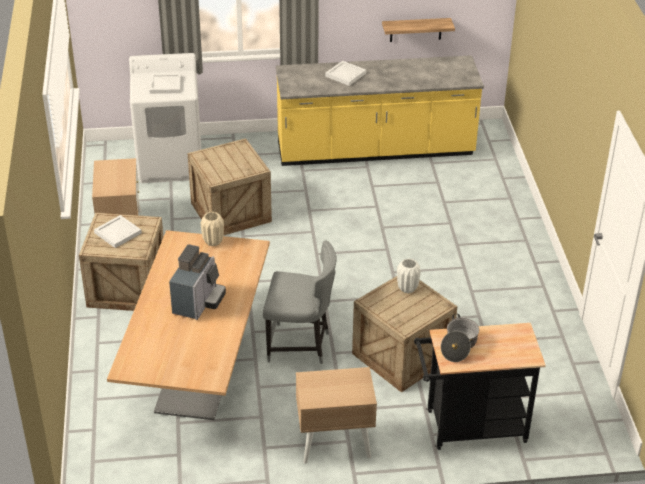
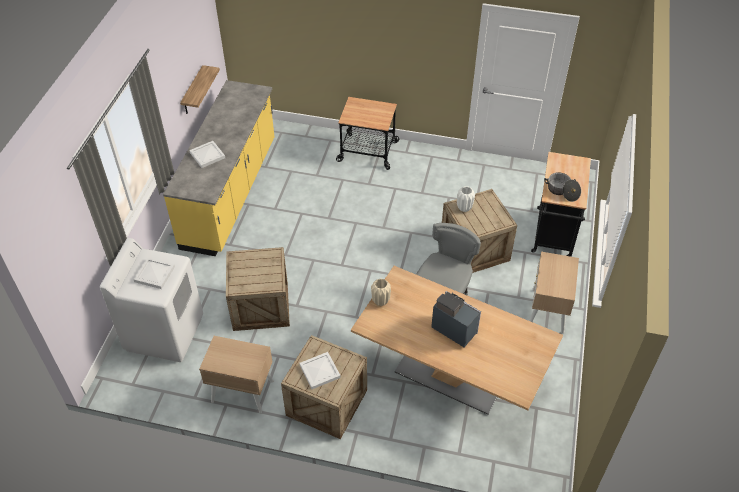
camera: 70 degrees left, 10 degrees up
(513, 231) = (368, 151): none -> cart

